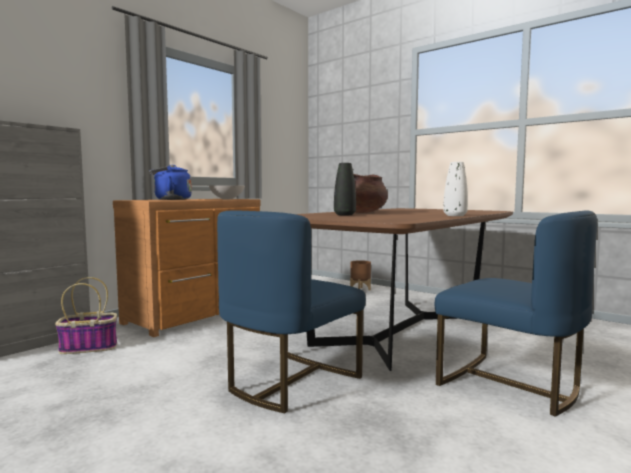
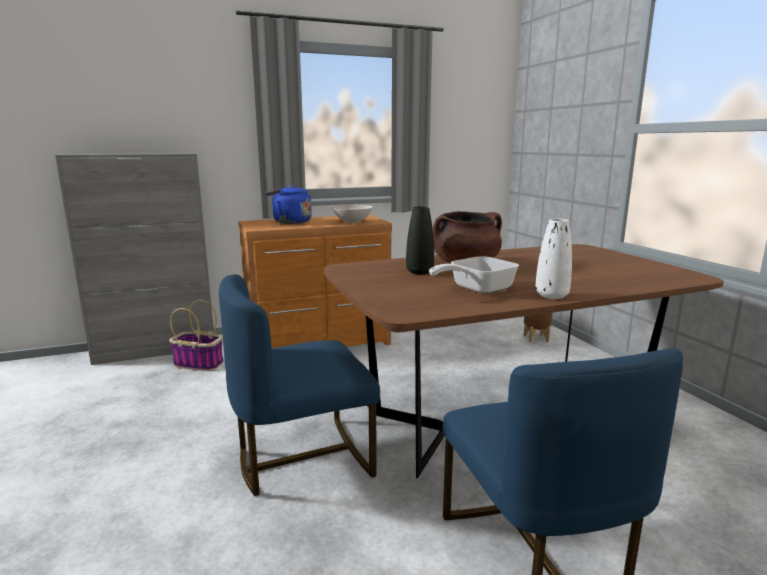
camera: 30 degrees right, 10 degrees up
(406, 216) = (476, 289): none -> frying pan

